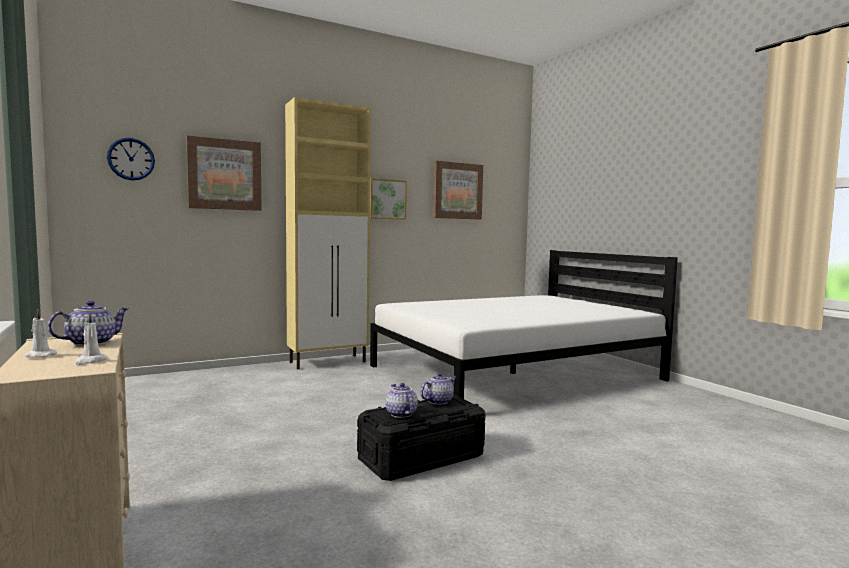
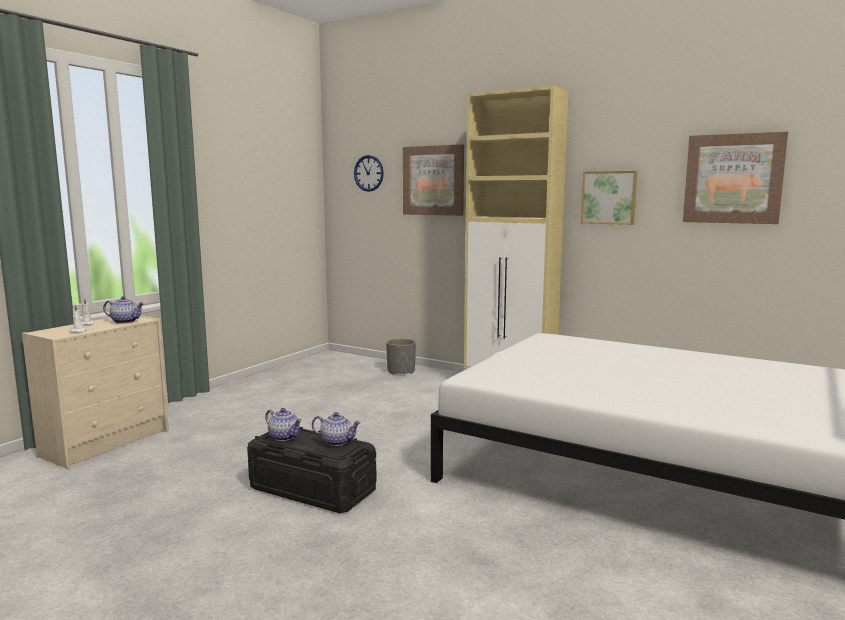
camera: 60 degrees right, 5 degrees up
(211, 376) = (401, 371): none -> grey planter
(400, 414) = (285, 437): teapot -> teapot turned 90 degrees clockwise

